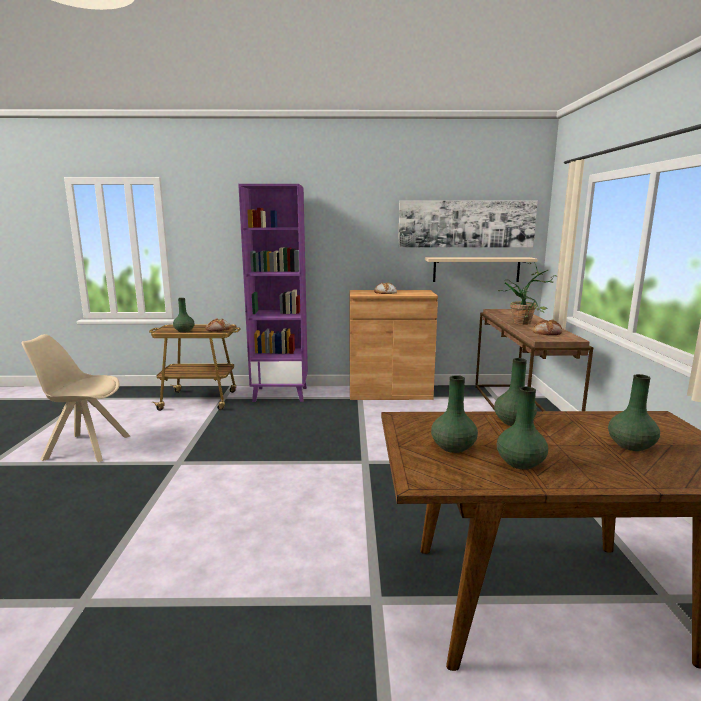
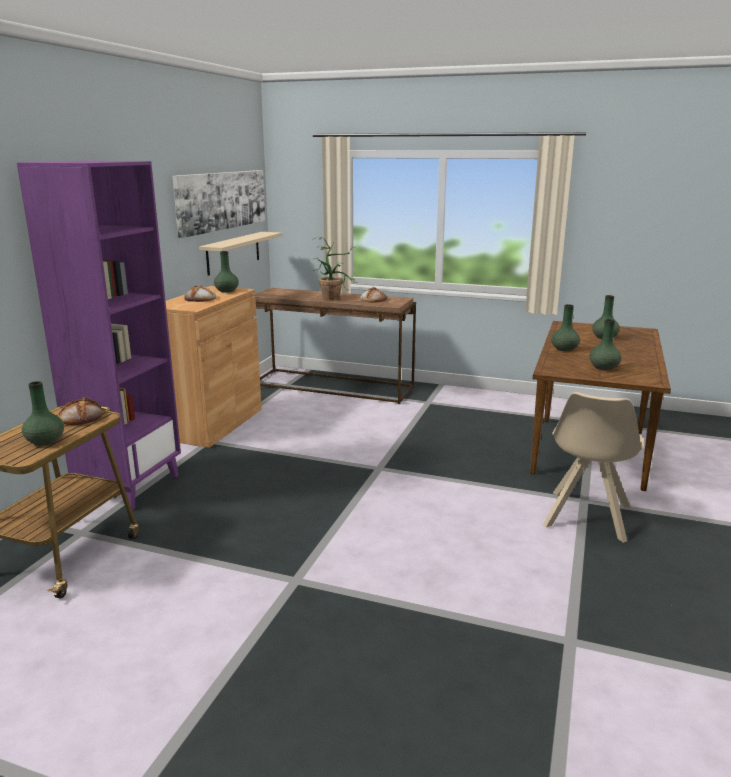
camera: 70 degrees left, 5 degrees up
(85, 447) = (158, 678): beige chair -> beige chair (586, 517)
(519, 463) = (627, 359): green vase -> green vase (226, 291)

